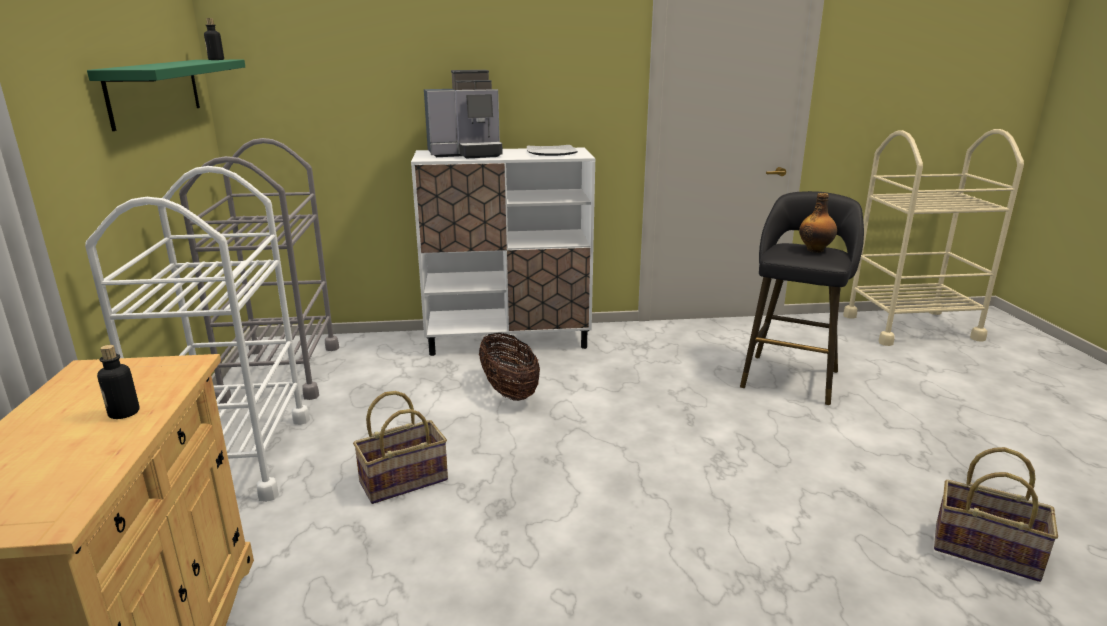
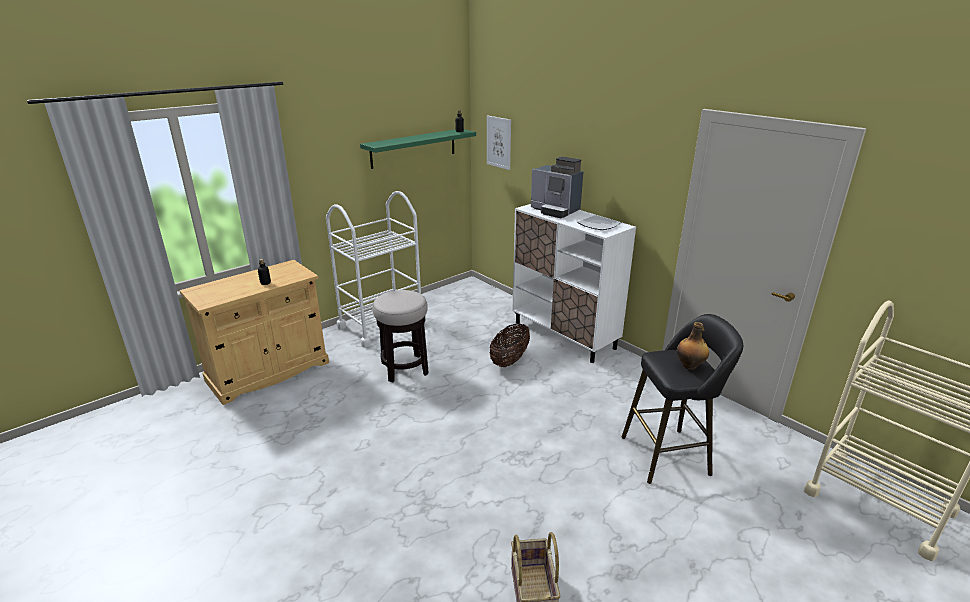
camera: 55 degrees right, 5 degrees up
(281, 373) = (451, 298): grey cart -> none
(289, 76) = (499, 142): none -> picture
(403, 480) = (404, 368): basket -> stool

